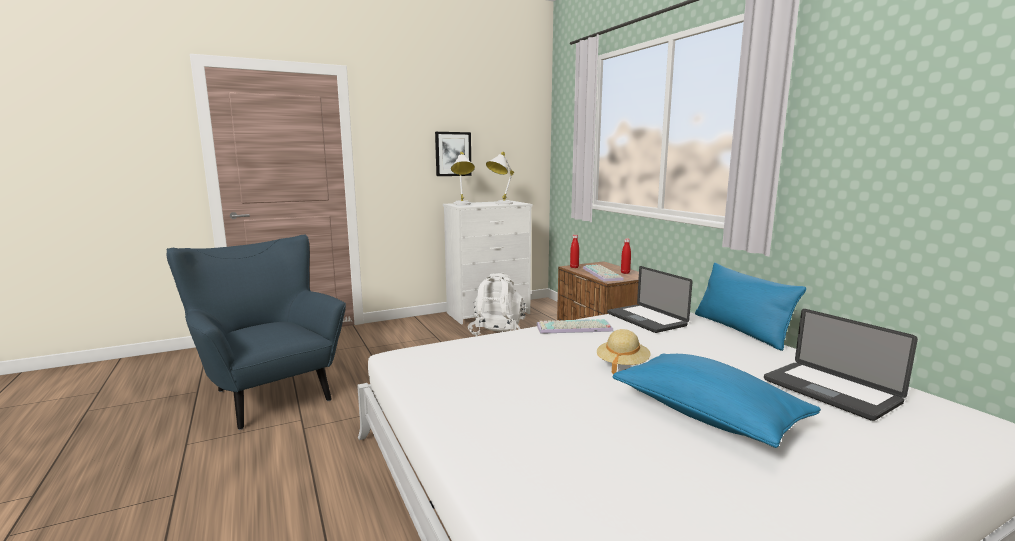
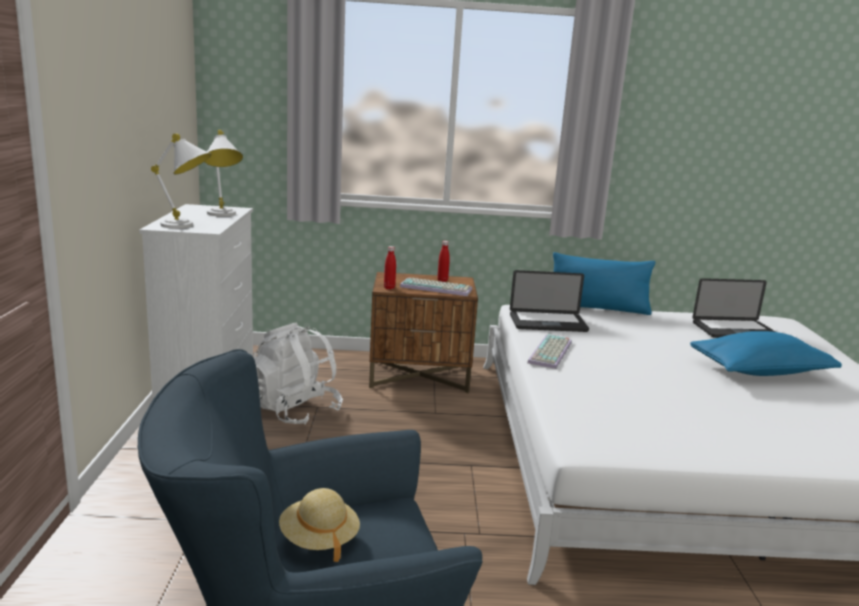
camera: 65 degrees left, 5 degrees up
(453, 154) = (136, 135): picture -> none
(622, 365) = (663, 364): beige hat -> beige hat (319, 539)

